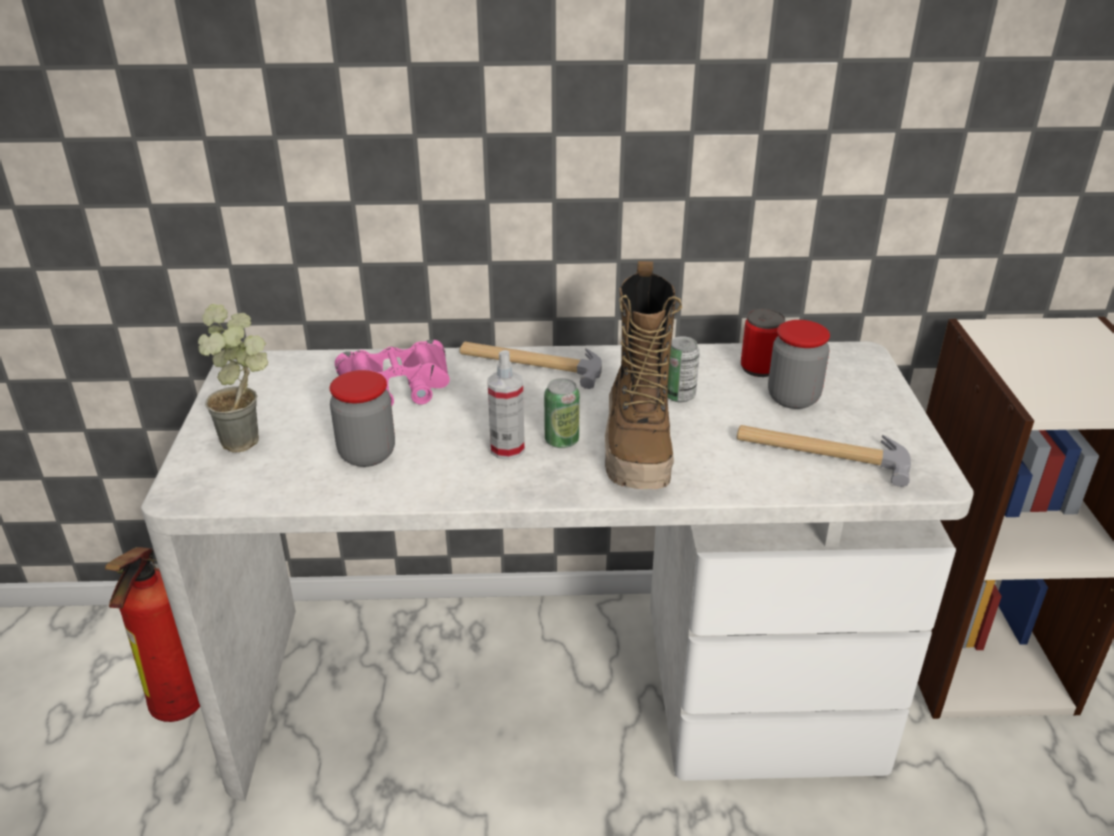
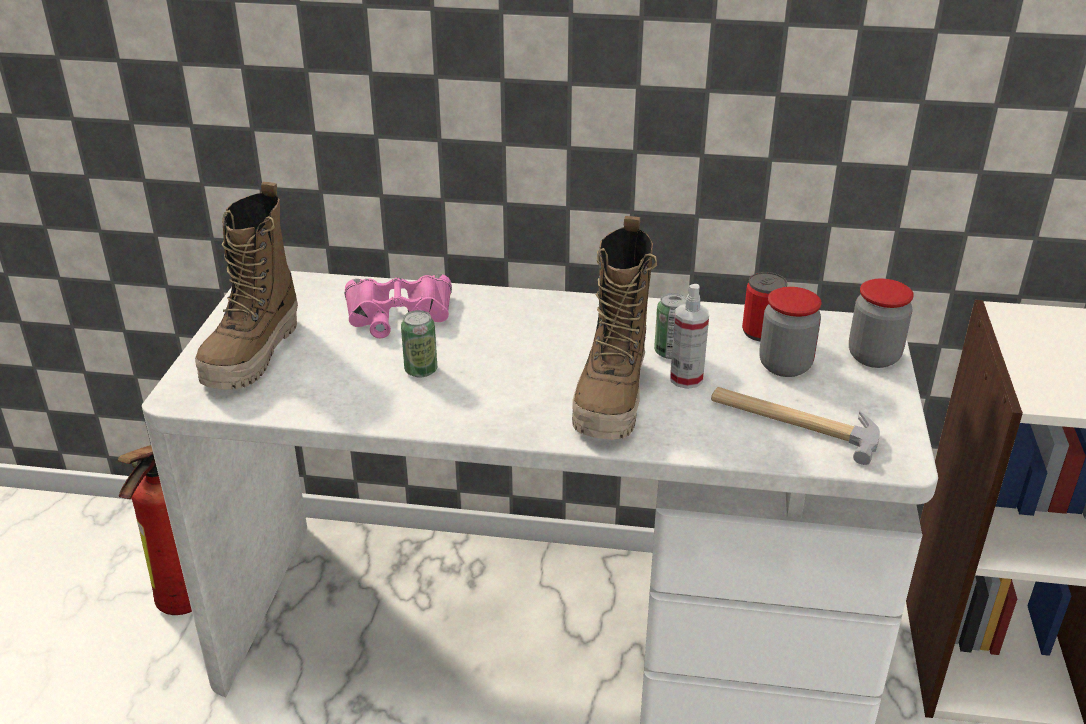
camera: 10 degrees right, 0 degrees up
(253, 441) = (253, 355): potted plant -> boot
(367, 454) = (353, 378): jar -> jar (873, 357)
(507, 449) = (485, 387): spray bottle -> spray bottle (686, 379)
(531, 363) = (534, 306): hammer -> none
(561, 441) = (540, 384): can -> can (421, 370)

